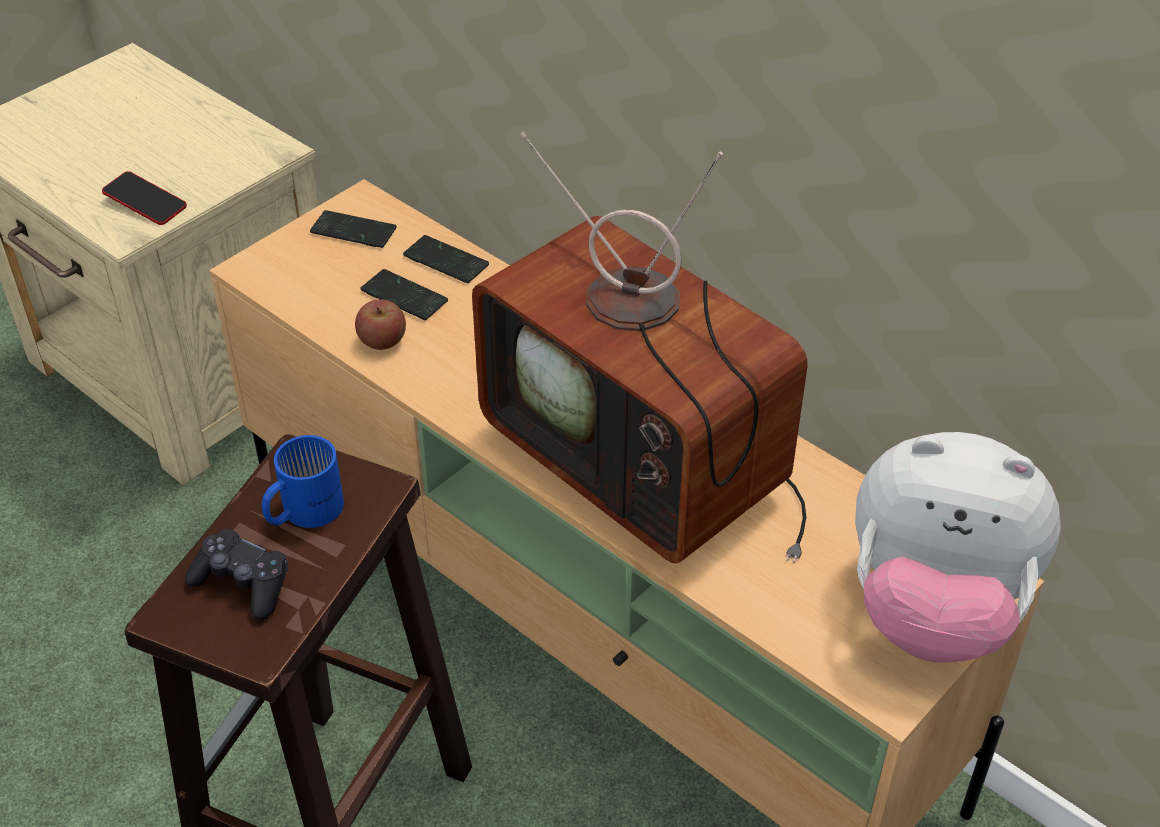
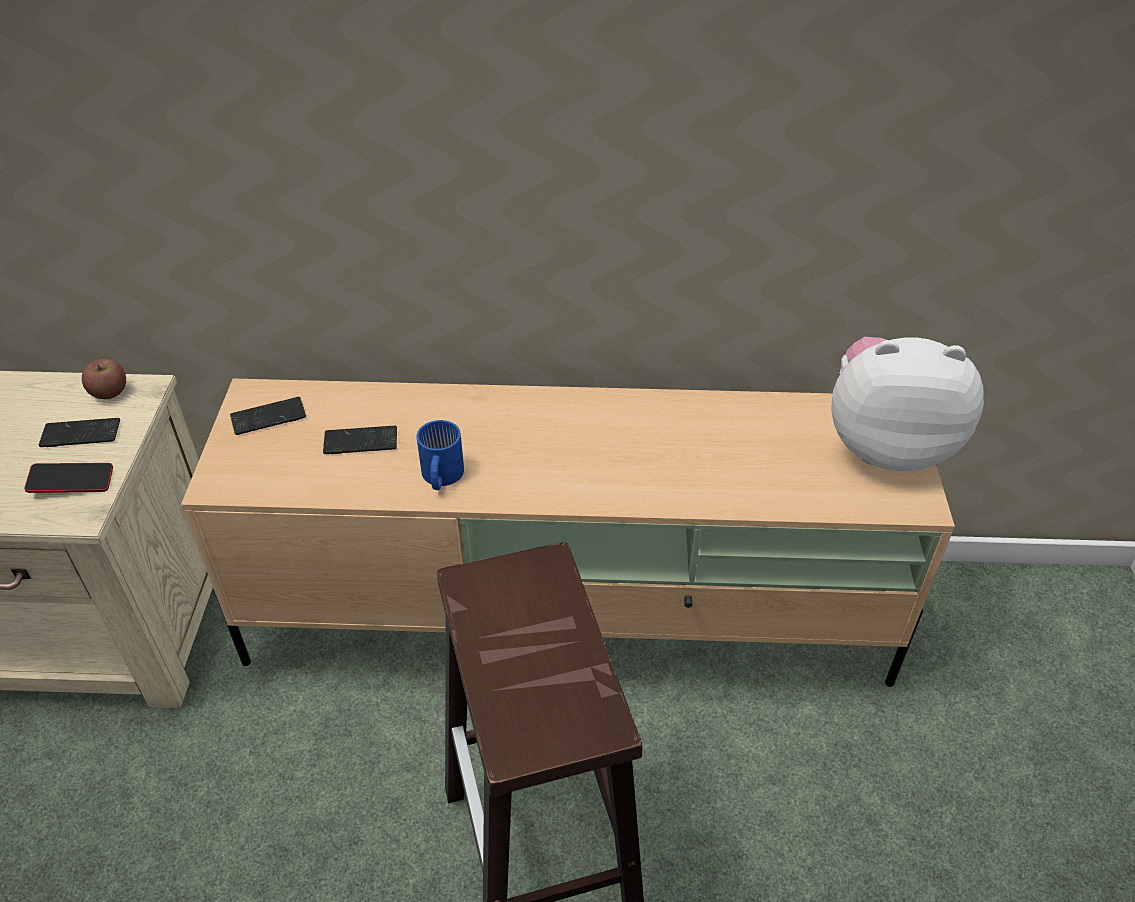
camera: 40 degrees left, 0 degrees up
(242, 583) = (537, 690): black game controller -> none
(302, 510) = (516, 613): blue mug -> blue mug (439, 477)
(382, 340) = (380, 479): apple -> apple (109, 392)
(446, 261) = (363, 402): phone -> phone (81, 434)
(647, 463) = (644, 456): television -> none
(933, 610) = (886, 444): plush toy -> plush toy turned 150 degrees counterclockwise

